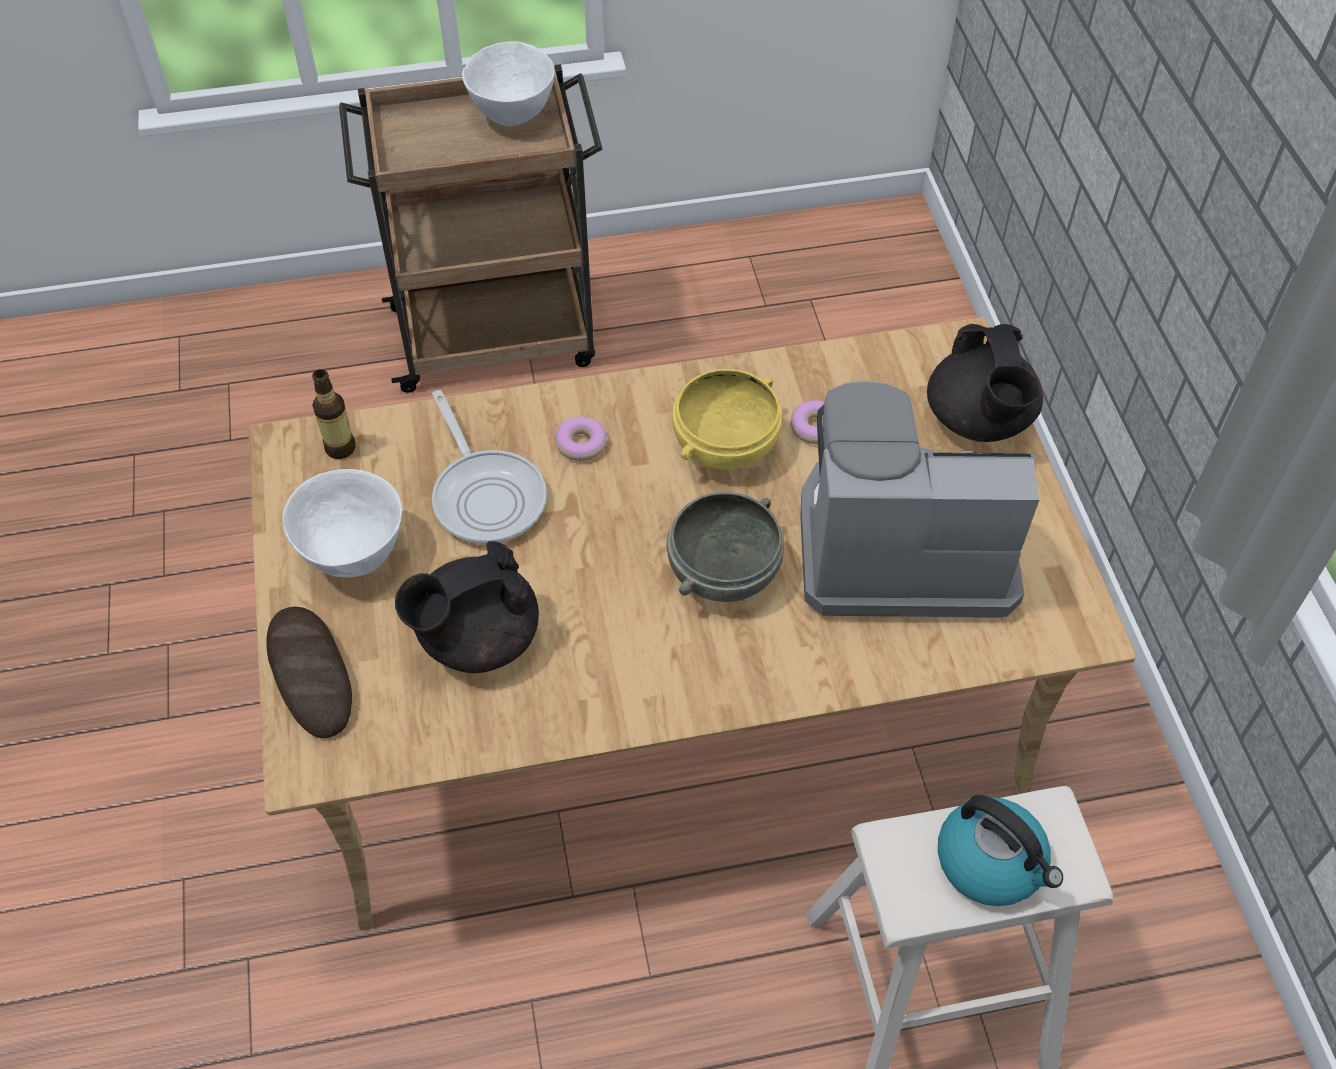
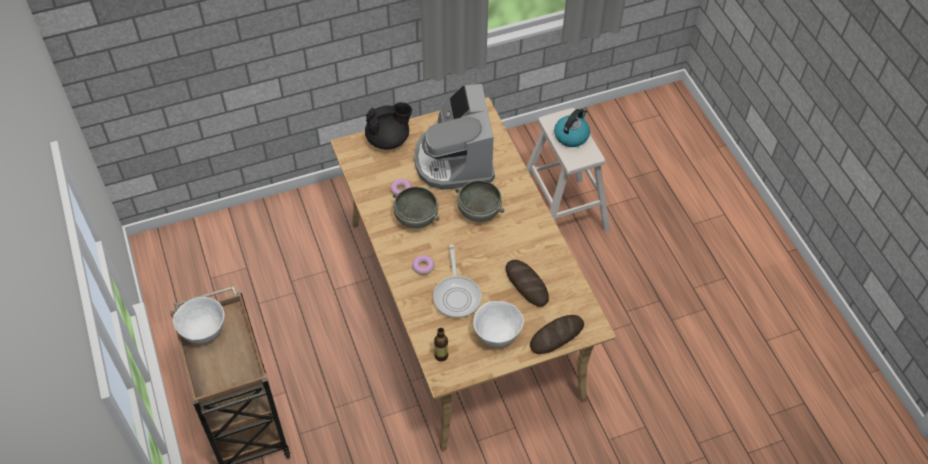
camera: 100 degrees left, 0 degrees up
(476, 638) = (526, 285): black teapot -> bread
(487, 495) = (457, 295): frying pan -> frying pan turned 120 degrees clockwise
(724, 445) = (415, 218): yellow bowl -> grey bowl

